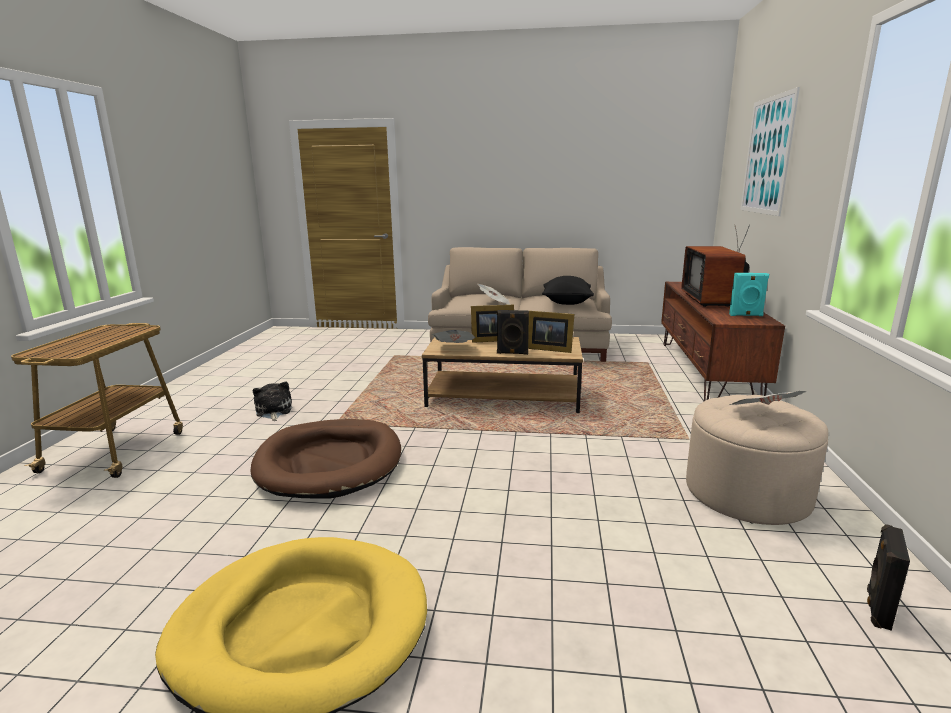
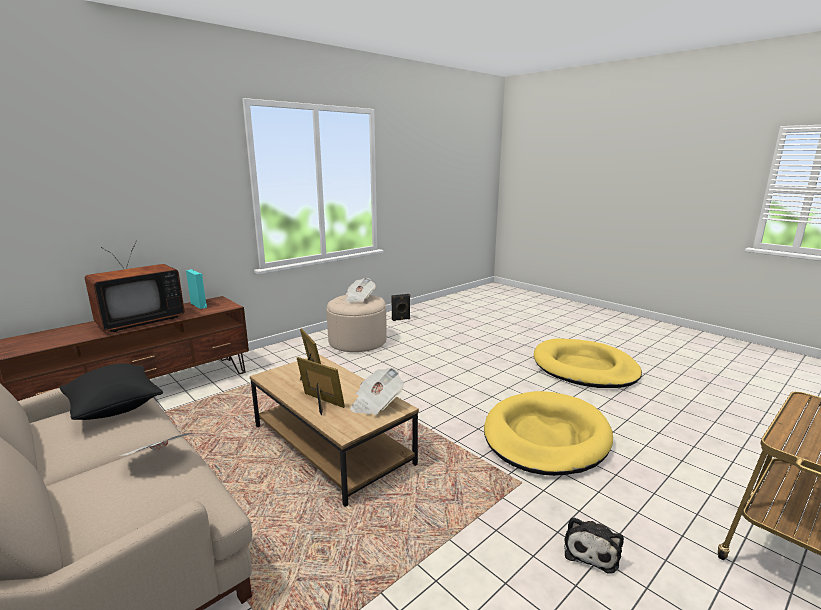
camera: 140 degrees left, 0 degrees up
(329, 463) = (545, 437): brown dog bed -> yellow dog bed
(512, 353) = (346, 377): black speaker -> none
(767, 155) = (94, 176): picture -> none

